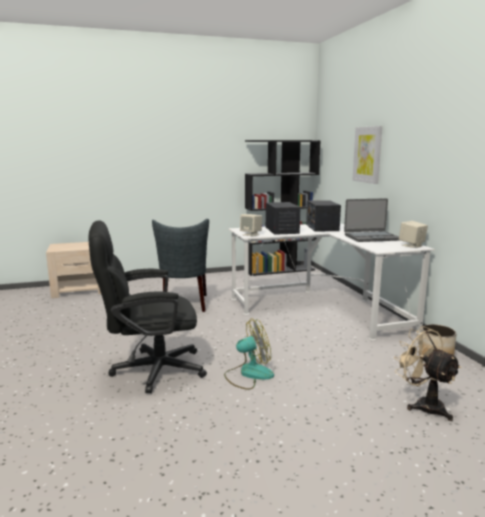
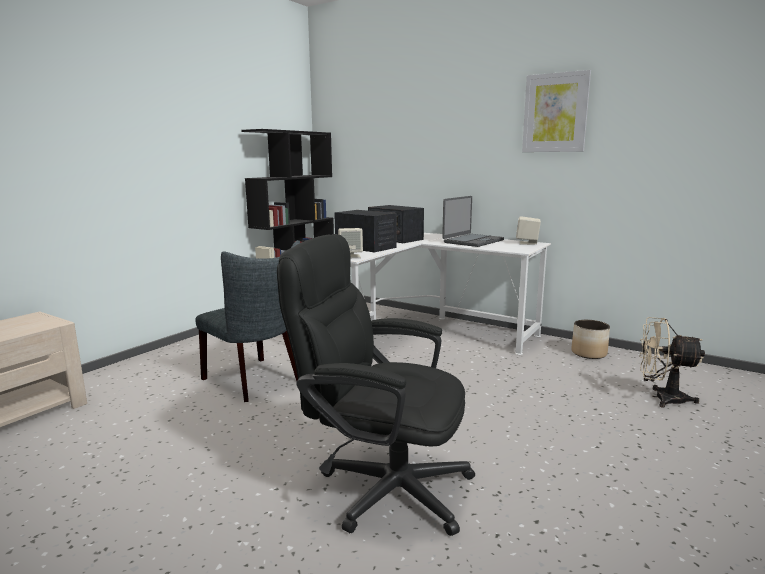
camera: 40 degrees left, 0 degrees up
(149, 370) = (381, 485): black office chair -> black office chair turned 75 degrees clockwise
(248, 374) = (494, 435): fan -> none
(367, 154) = (423, 147): picture -> picture (555, 113)

